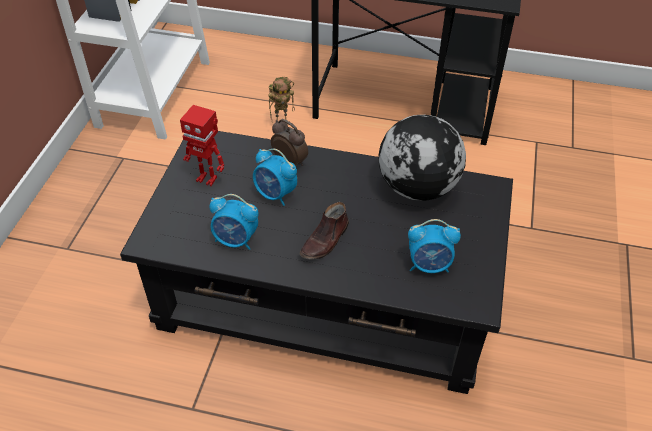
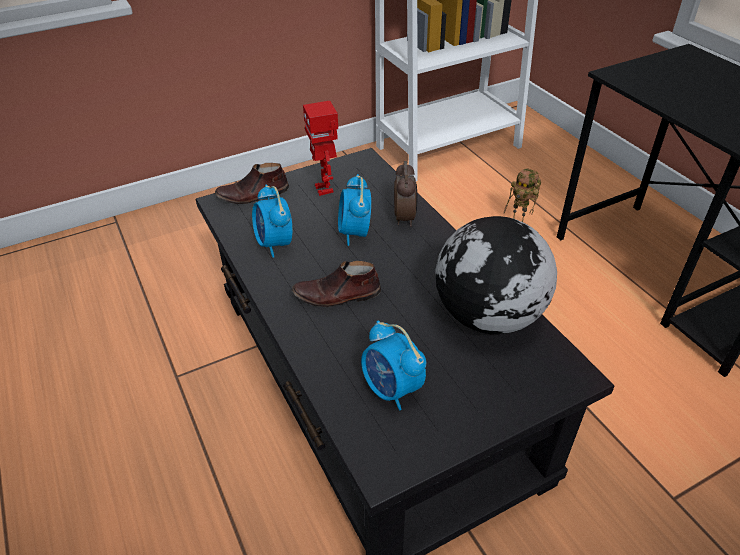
camera: 50 degrees right, 5 degrees down
(162, 219) = (253, 195): none -> brown shoe

